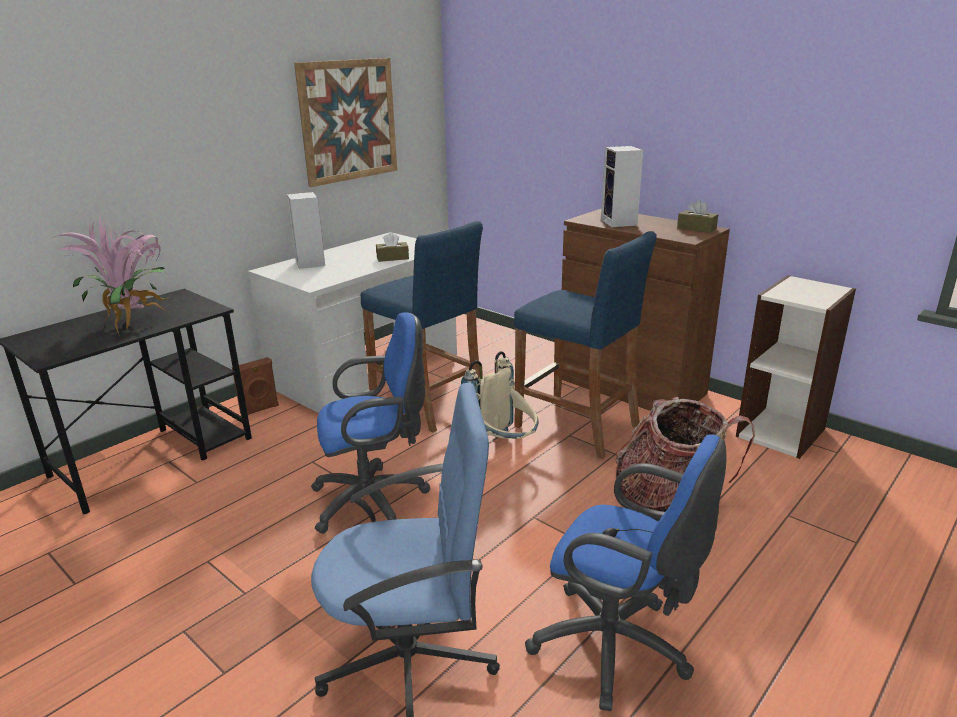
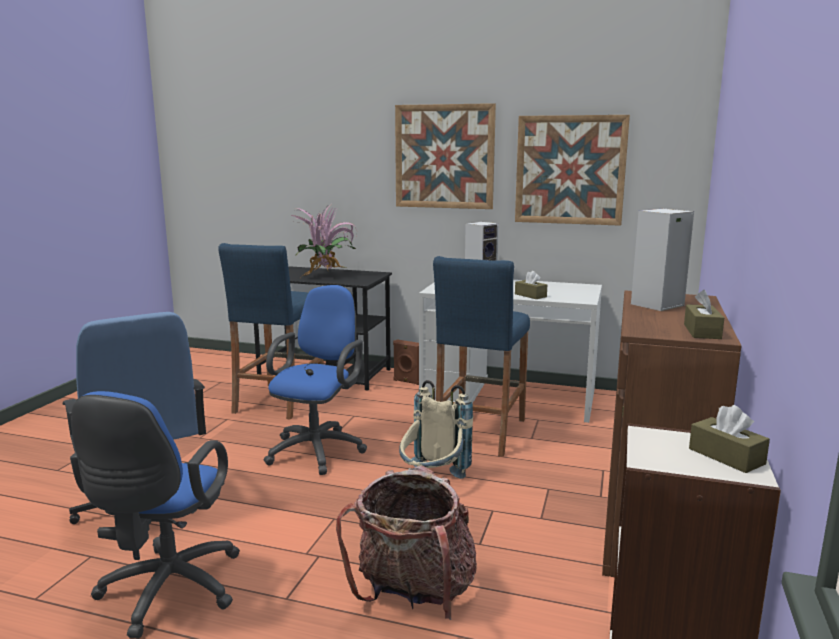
camera: 65 degrees right, 10 degrees down
(220, 120) = (444, 156): none -> picture
(375, 500) = (319, 449): blue office chair -> blue office chair turned 120 degrees counterclockwise
(576, 426) = (514, 511): blue stool -> blue stool (279, 400)
(813, 287) = (726, 456): none -> brown tissue box

